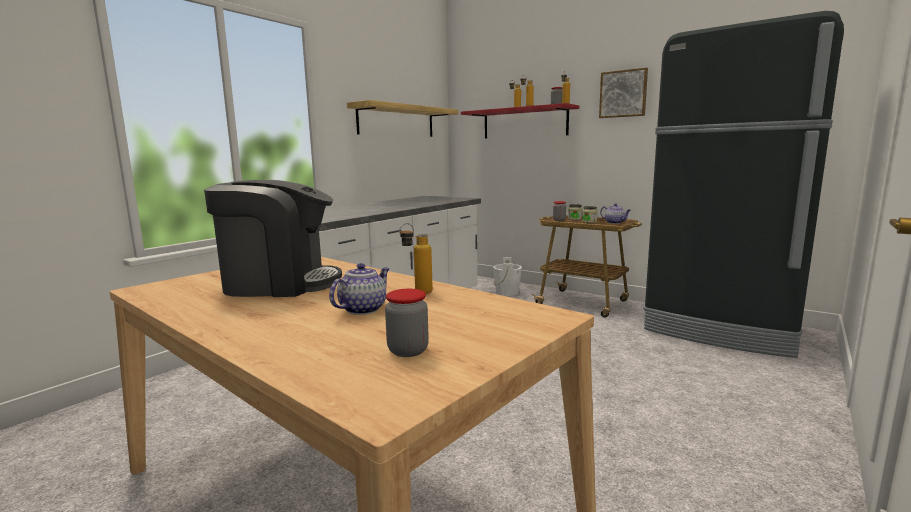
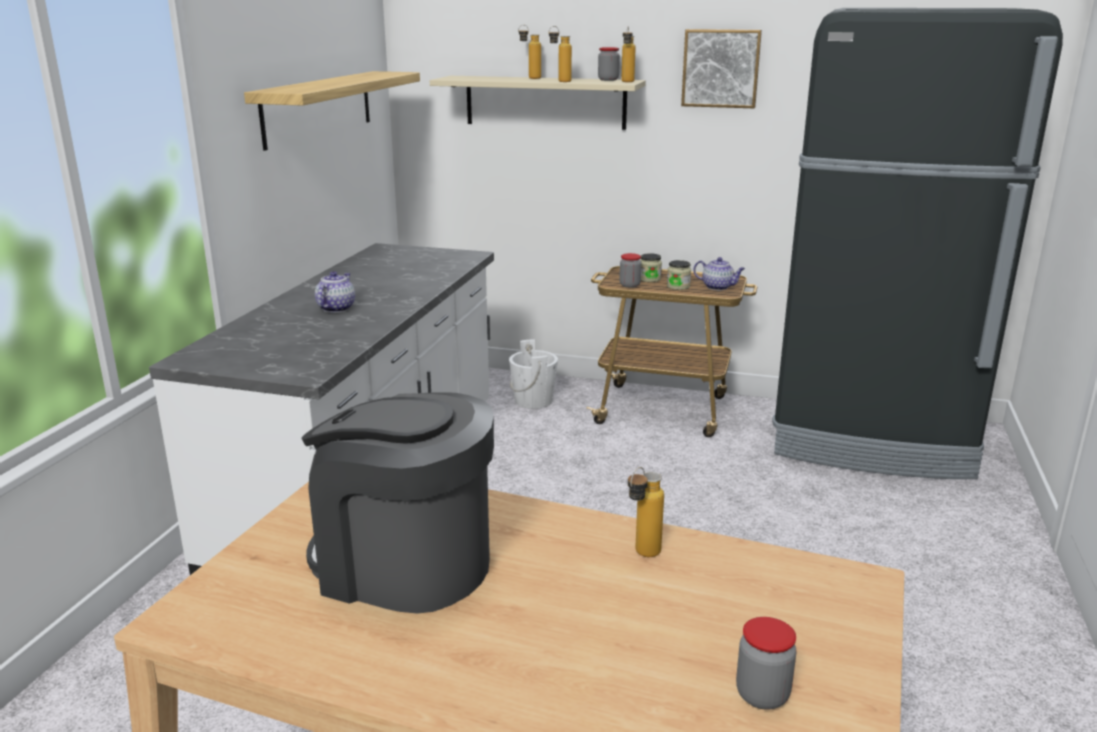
camera: 20 degrees left, 10 degrees up
(280, 283) = (404, 564): coffee machine -> coffee machine turned 135 degrees counterclockwise
(363, 309) = (609, 611): teapot -> teapot (336, 308)
(524, 123) = (545, 102): red shelf -> beige shelf

